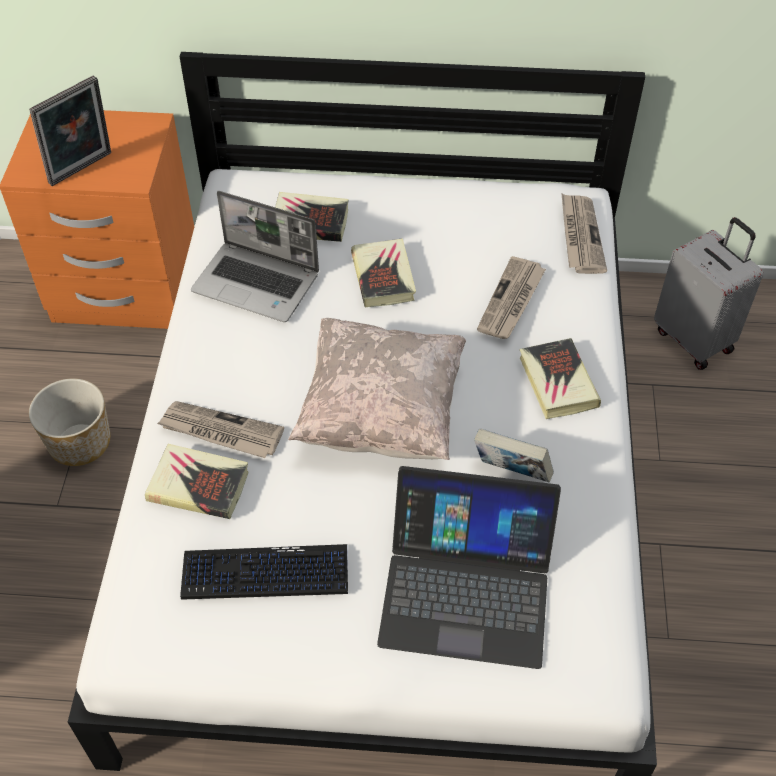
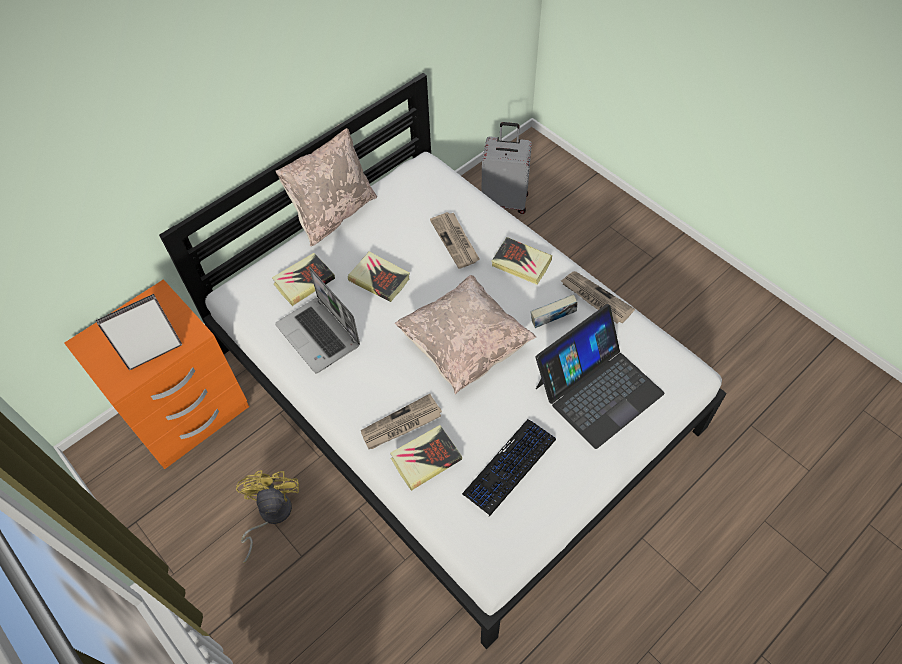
camera: 45 degrees left, 5 degrees up
(78, 443) = (270, 515): planter -> yellow fan
(83, 170) = (154, 353): picture frame -> picture frame turned 120 degrees counterclockwise
(258, 283) = (319, 335): laptop -> laptop turned 75 degrees clockwise
(422, 179) = (333, 213): none -> beige pillow
(580, 236) = (446, 184): newspaper -> newspaper (595, 298)

